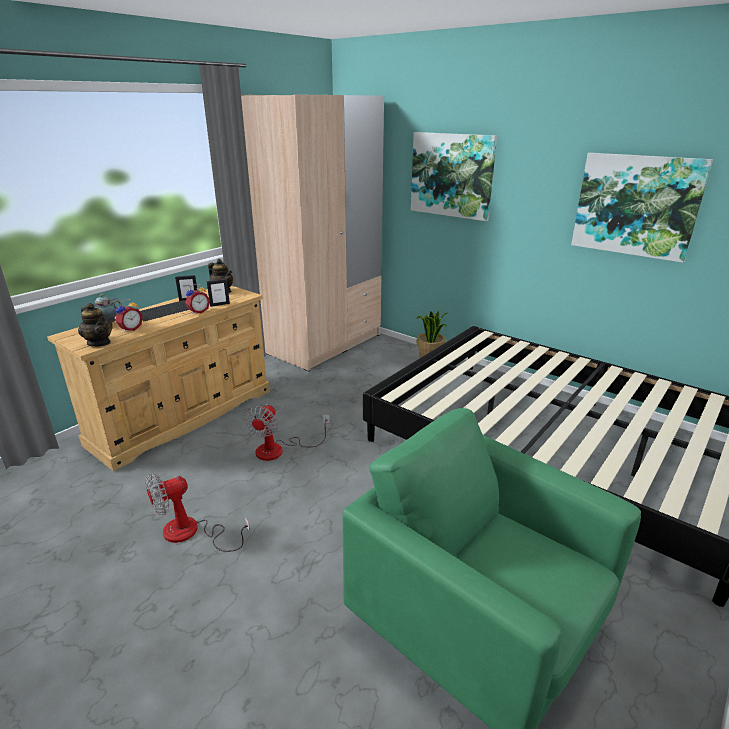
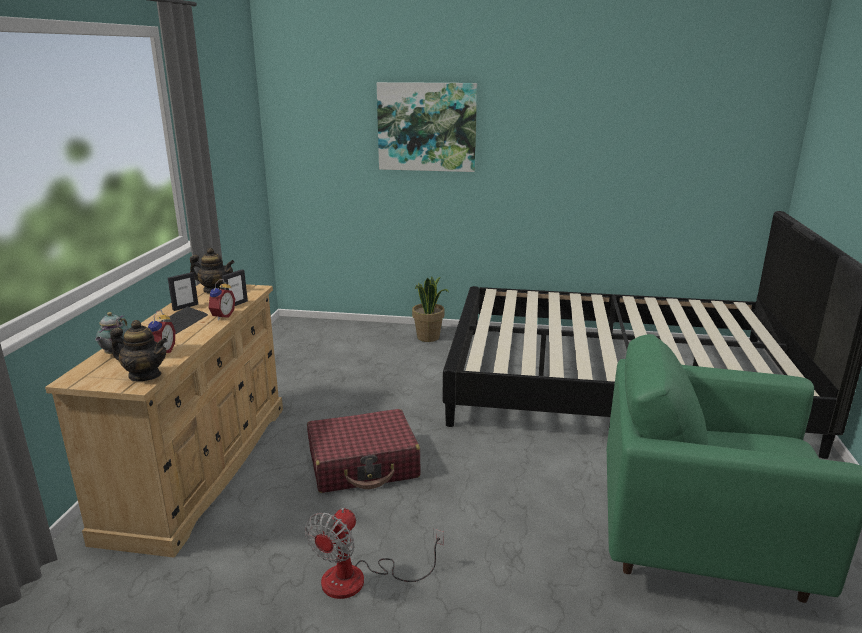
camera: 30 degrees left, 5 degrees down
(279, 449) = (363, 464): fan -> red suitcase
(325, 344) = (293, 345): beige wardrobe -> none
(636, 205) = (623, 142): picture -> none

